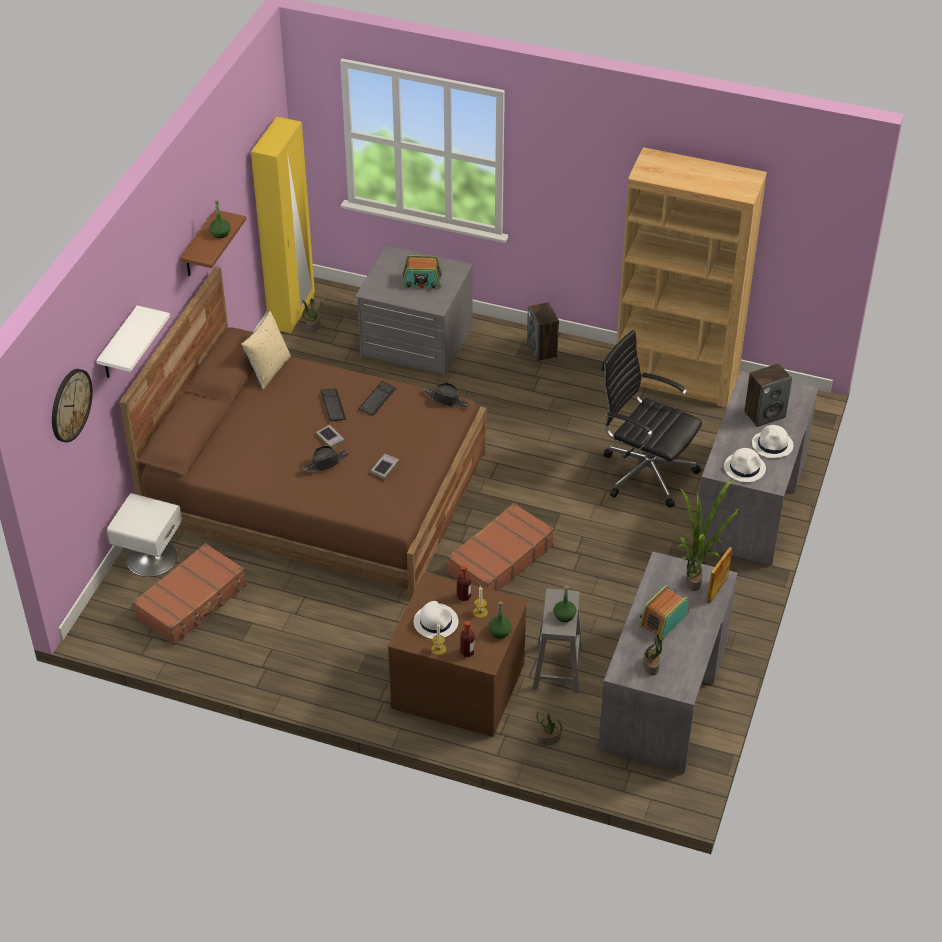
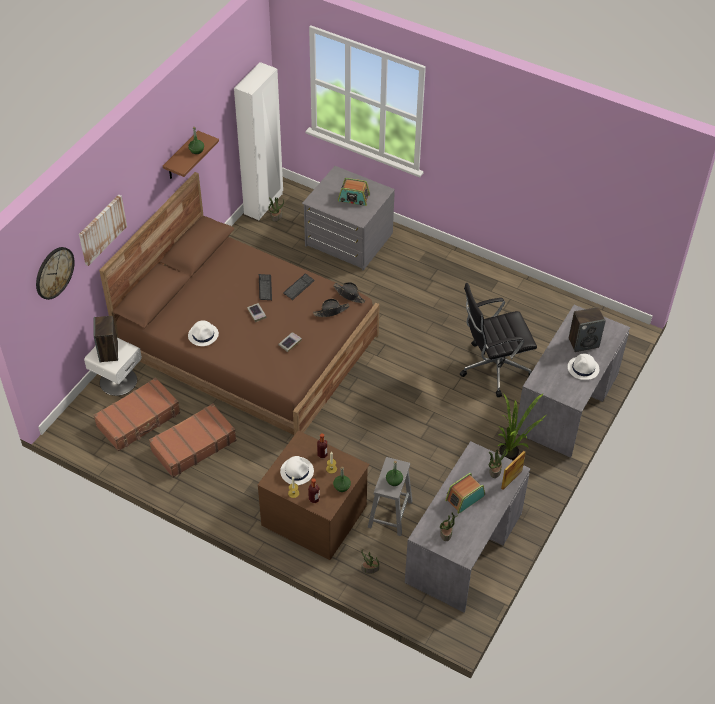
camera: 10 degrees right, 5 degrees up
(119, 345) = (102, 229): white shelf -> picture
(268, 370) = (225, 252): beige pillow -> none
(292, 312) = (264, 204): yellow wardrobe -> white wardrobe
(326, 463) = (248, 332): black hat -> black hat (331, 311)
(499, 560) = (368, 421): brown suitcase -> brown suitcase (193, 445)
(542, 350) = (440, 259): speaker -> speaker (109, 352)
(645, 472) = (493, 368): black office chair -> black office chair turned 60 degrees counterclockwise
(676, 378) = (535, 296): brown bookcase -> none
(745, 468) = (557, 384): white hat -> white hat (203, 335)

